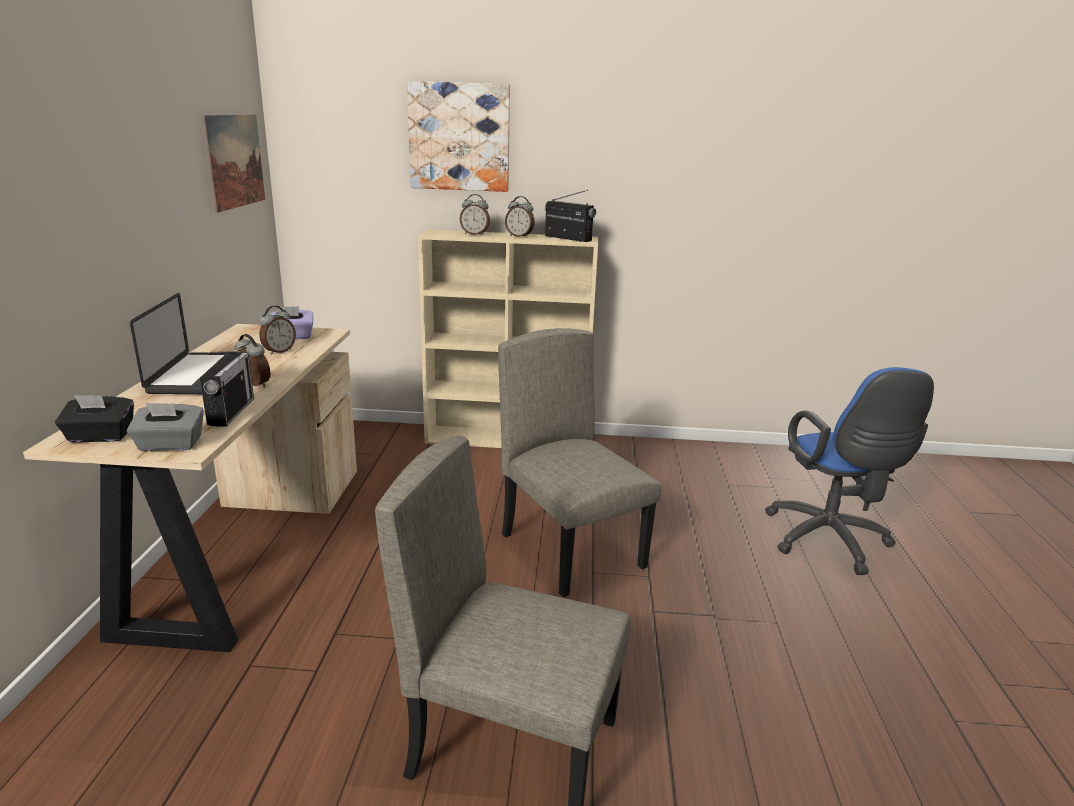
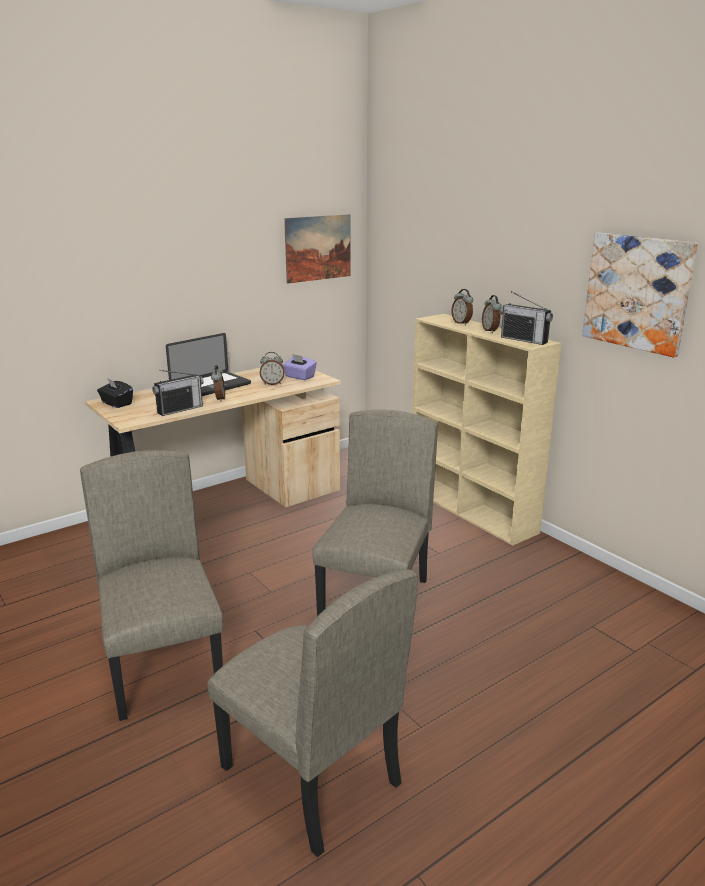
camera: 50 degrees right, 0 degrees up
(170, 445) = (127, 416): grey tissue box -> none
(459, 137) = (470, 238): picture -> picture (637, 292)
(567, 238) = (524, 340): radio -> radio turned 135 degrees clockwise
(792, 722) = (309, 776): none -> beige chair
(829, 542) = (593, 717): blue office chair -> none

